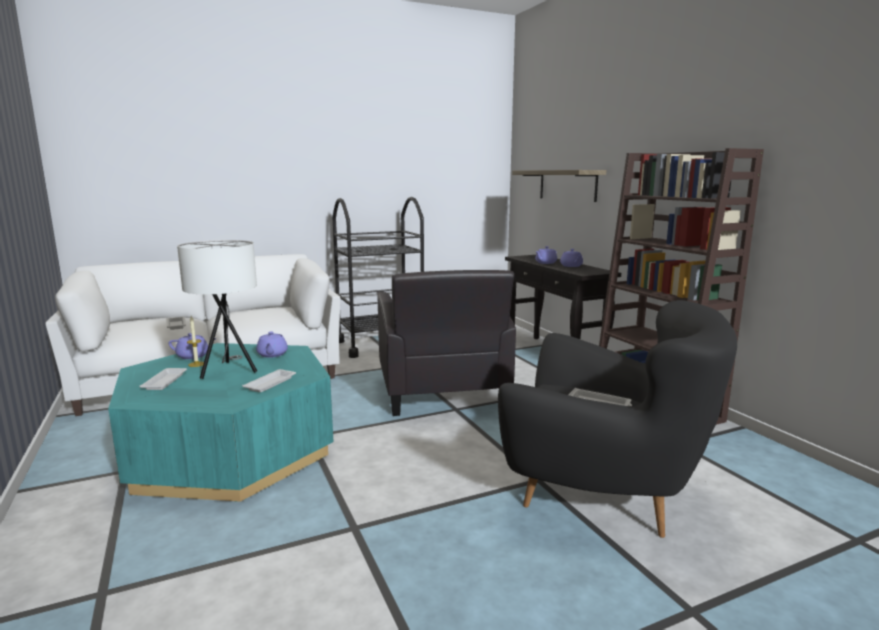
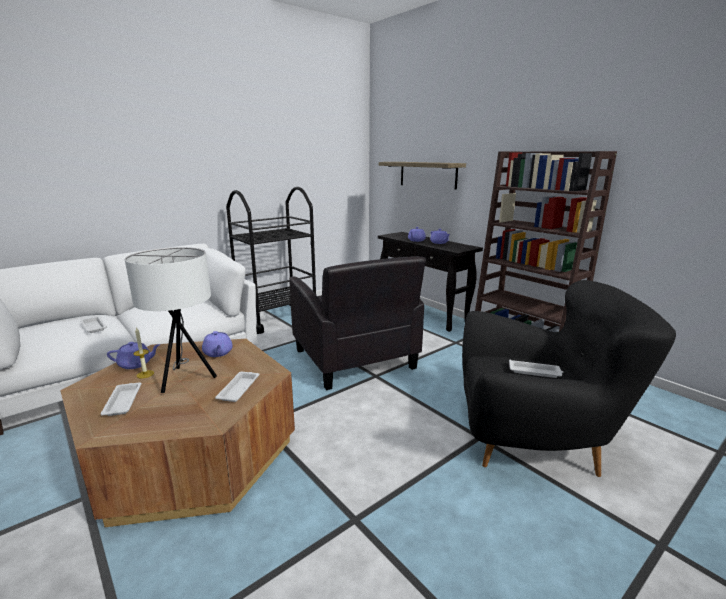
camera: 15 degrees left, 5 degrees up
(231, 450) = (192, 452): turquoise coffee table -> brown coffee table

